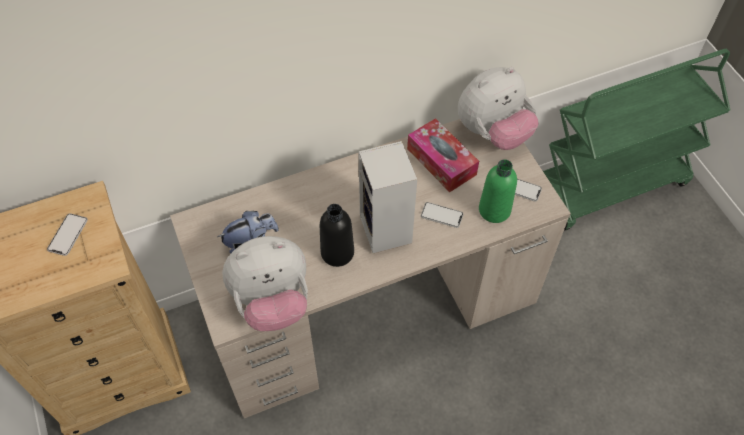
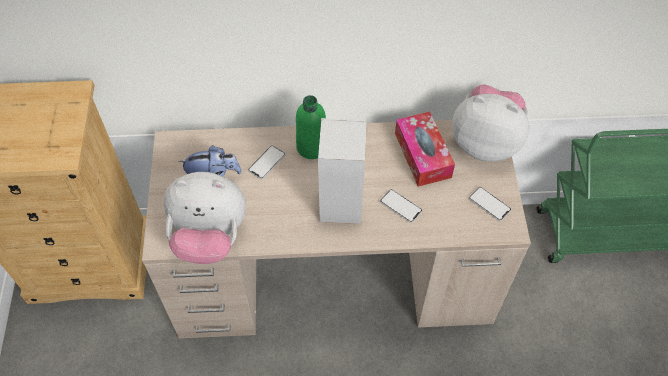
camera: 20 degrees right, 0 degrees up
(68, 235) = (42, 119): phone -> phone (267, 162)
(337, 252) = (287, 211): black bottle -> none
(493, 133) = (485, 142): plush toy -> plush toy turned 150 degrees counterclockwise
(494, 210) = (454, 217): green bottle -> green bottle (312, 147)

